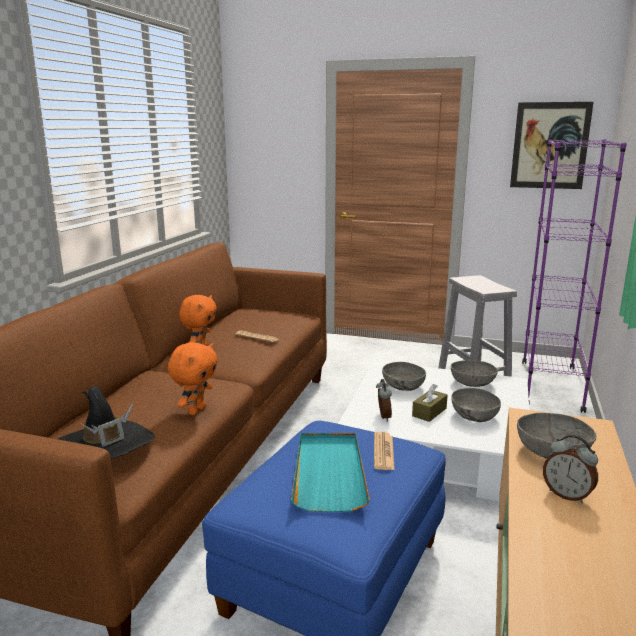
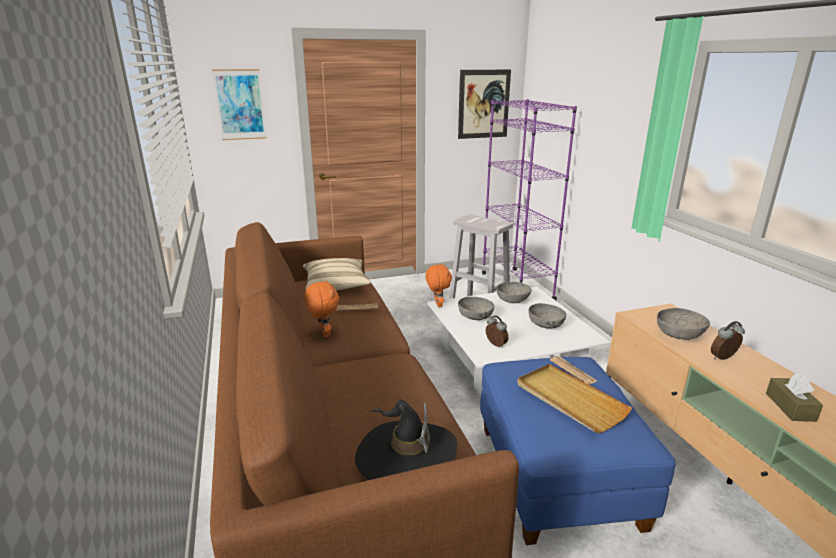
camera: 35 degrees left, 5 degrees up
(196, 410) = (417, 390): orange plush toy -> orange plush toy (437, 305)
(271, 317) = (336, 286): none -> beige pillow
(273, 137) = (240, 105): none -> picture
(329, 473) = (569, 400): turquoise tray -> beige tray
(429, 412) = (517, 331): brown tissue box -> brown tissue box (790, 407)
(567, 495) = (723, 358): alarm clock -> alarm clock turned 150 degrees clockwise

